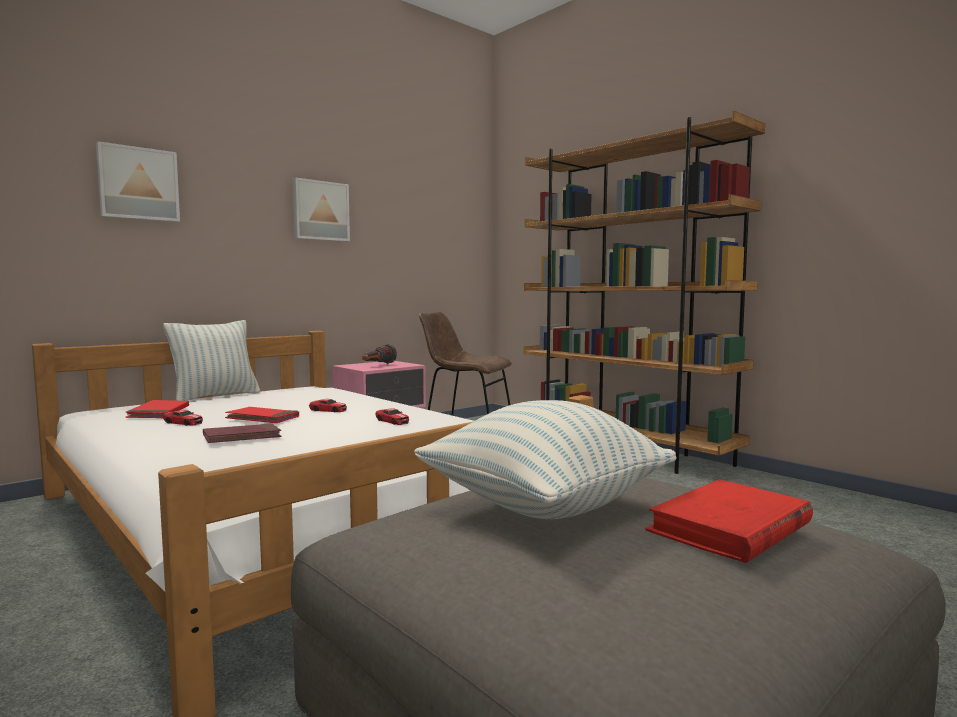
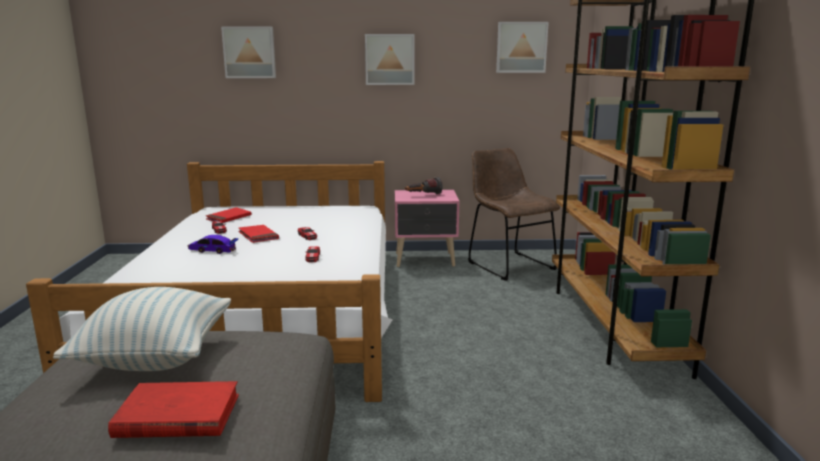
camera: 40 degrees right, 10 degrees up
(215, 396) = (292, 206): pillow -> none
(242, 437) = (213, 250): red book -> toy car
(441, 210) = (521, 47): none -> picture

